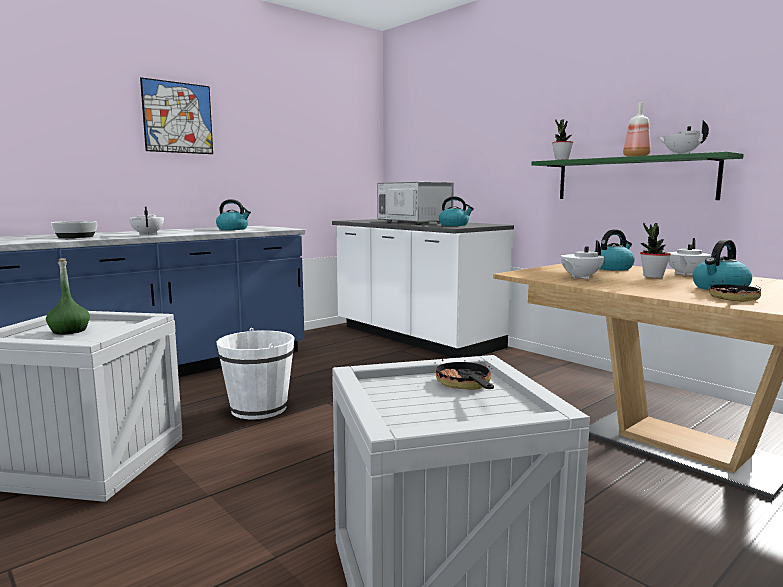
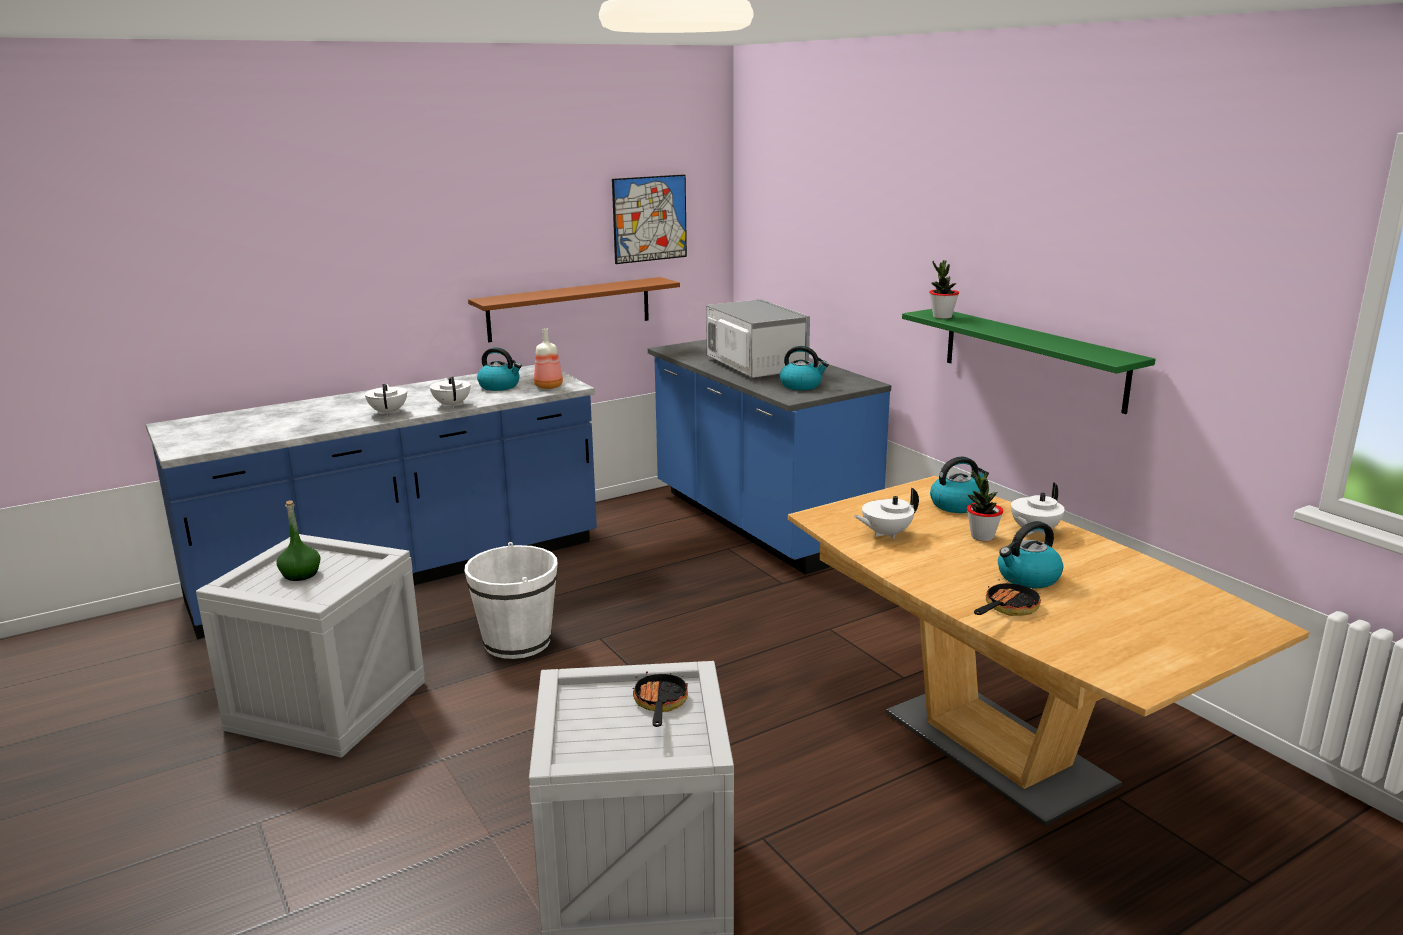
camera: 10 degrees right, 10 degrees up
(76, 237) = (305, 420): bowl -> none
(178, 117) = (426, 233): picture -> picture (649, 218)
(279, 189) = (570, 309): none -> brown shelf
(415, 337) = (759, 522): white counter -> blue counter
(635, 157) = (1026, 336): bottle -> bottle (548, 386)
(681, 154) = (1075, 349): white teapot -> white teapot (452, 405)

